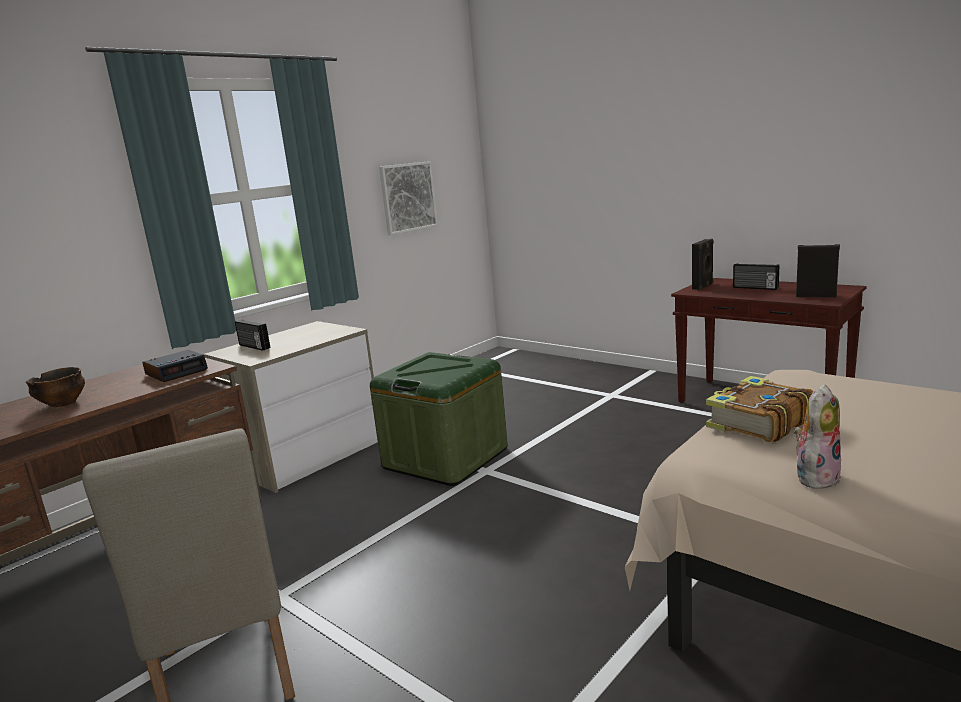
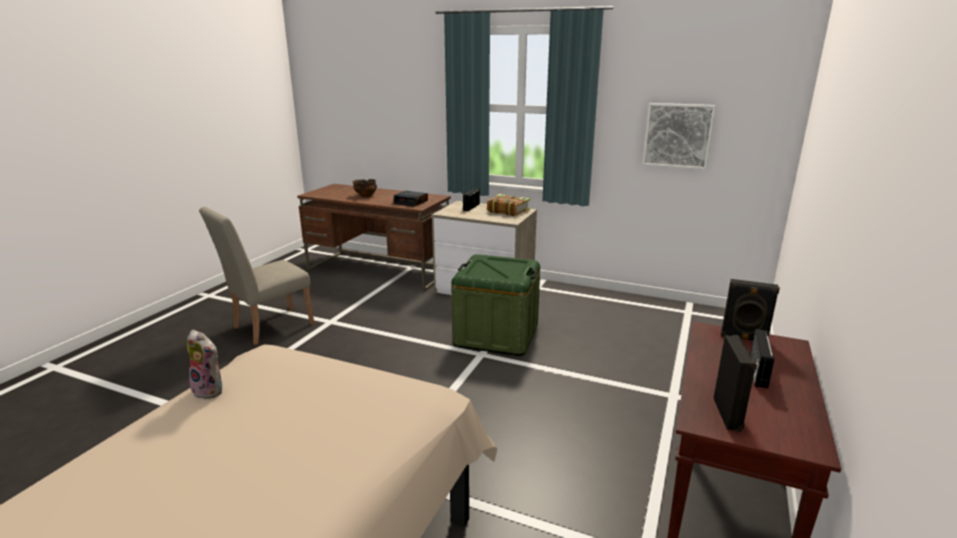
camera: 70 degrees right, 5 degrees up
(757, 423) = (308, 371): book -> book (507, 211)

